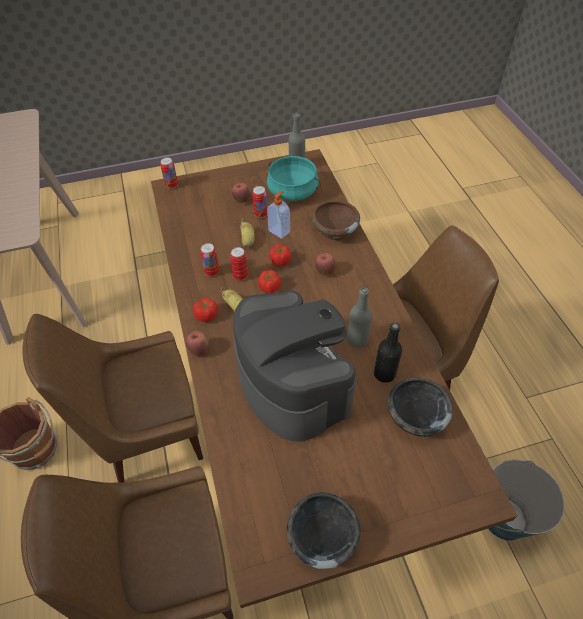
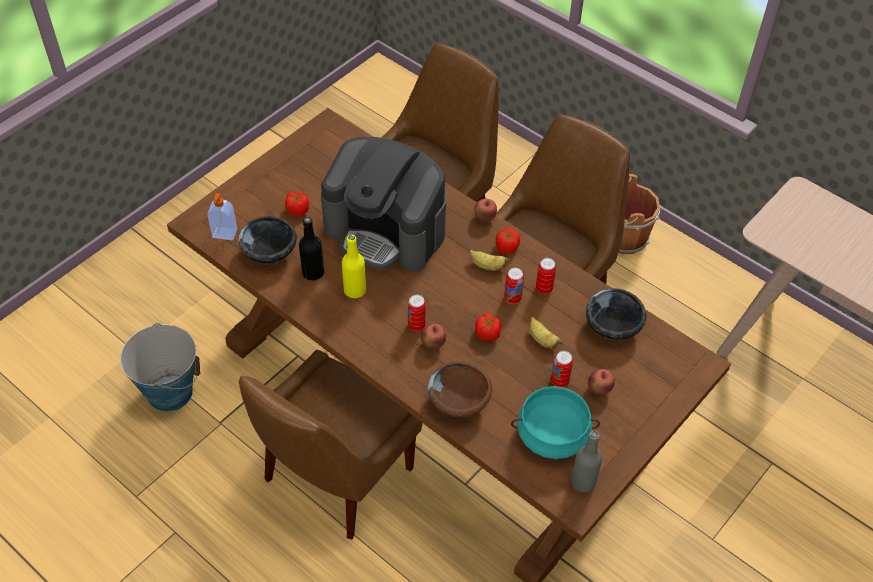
camera: 145 degrees right, 0 degrees up
(171, 185) = (699, 369): can -> can (416, 325)
(269, 288) = (473, 300): tomato -> tomato (297, 210)
(279, 231) = (519, 369): soap dispenser -> soap dispenser (224, 234)
(322, 537) = (297, 155): black bowl -> black bowl (612, 327)
(357, 340) = (355, 290): grey bottle -> yellow bottle

